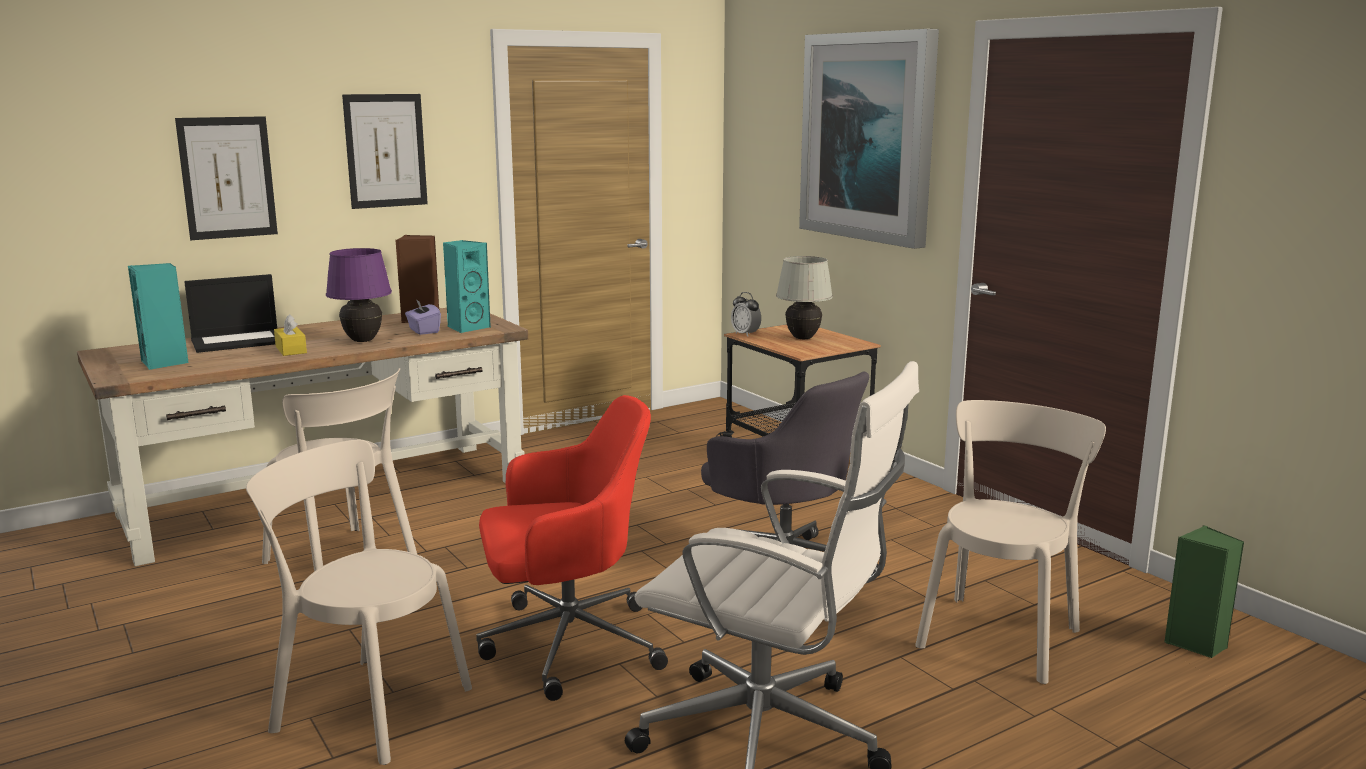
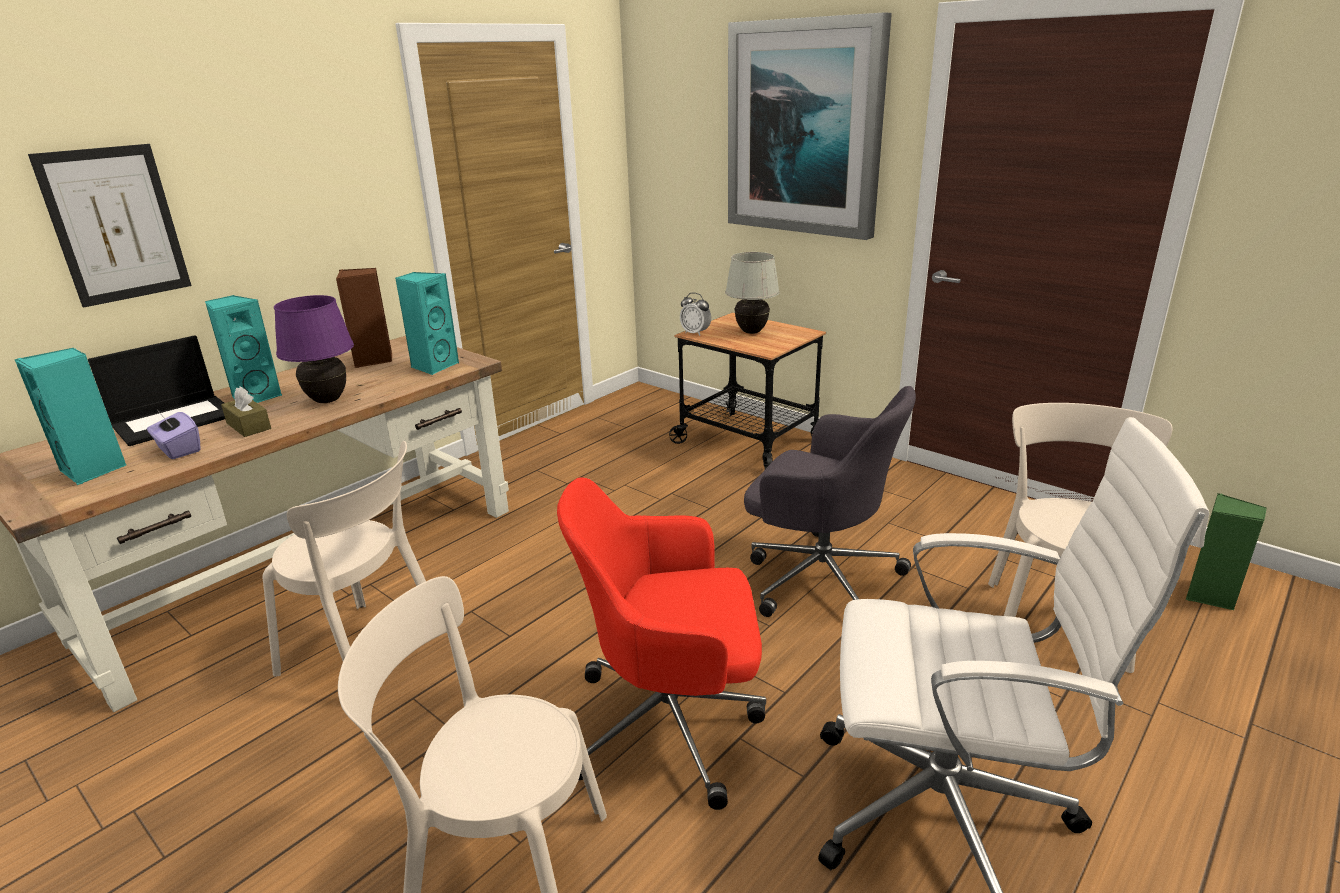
camera: 15 degrees left, 10 degrees up
(291, 350) = (248, 426): yellow tissue box -> brown tissue box
(308, 333) = (254, 397): none -> turquoise speaker
(385, 151) = (301, 174): picture -> none
(423, 331) = (388, 377): purple tissue box -> purple tissue box (178, 450)
(567, 644) = (672, 723): red office chair -> red office chair turned 150 degrees counterclockwise

